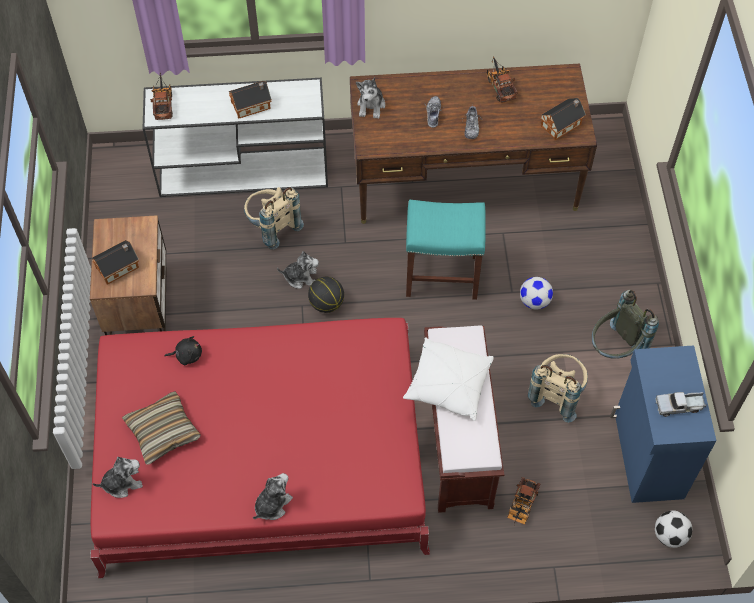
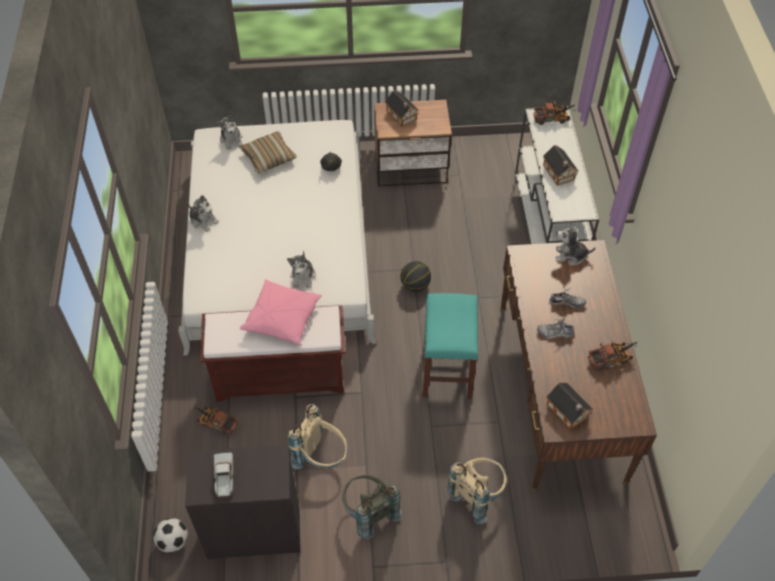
camera: 90 degrees right, 5 degrees down
(261, 454) = (279, 248): red bed -> white bed
(272, 227) = (490, 246): beige backpack -> beige backpack (477, 495)
(300, 277) = (441, 267): plush toy -> plush toy (303, 277)
(448, 384) = (282, 318): white pillow -> pink pillow
(534, 301) = (421, 445): football -> none
(647, 456) = (253, 530): blue cabinet -> black cabinet

